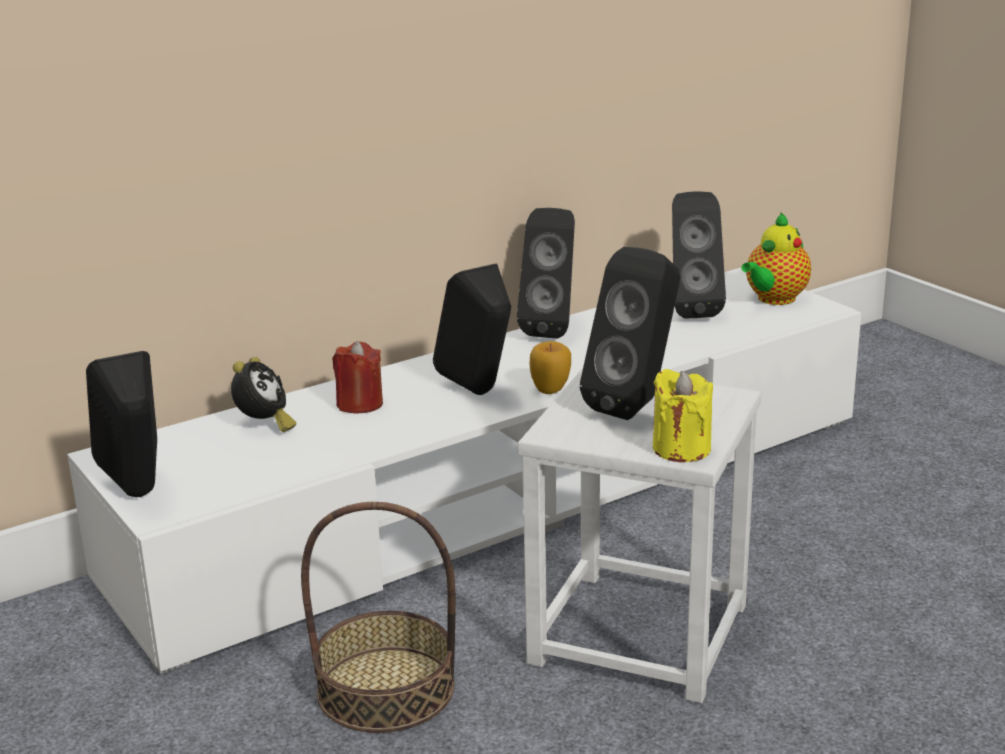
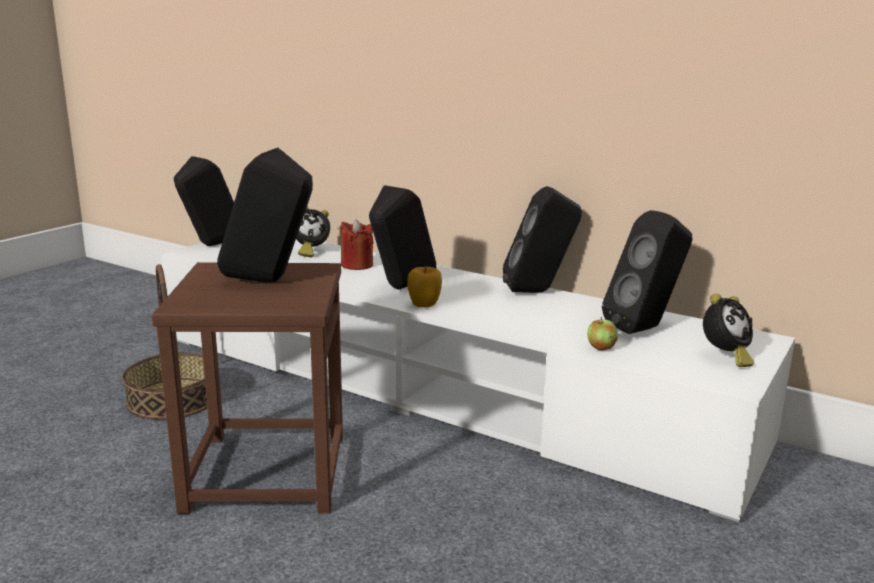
camera: 65 degrees right, 5 degrees down
(638, 635) = (265, 471): white stool -> brown stool
(681, 449) = (193, 300): yellow candle -> none
(724, 336) = (601, 347): none -> apple
(774, 299) = (725, 357): teapot -> alarm clock

